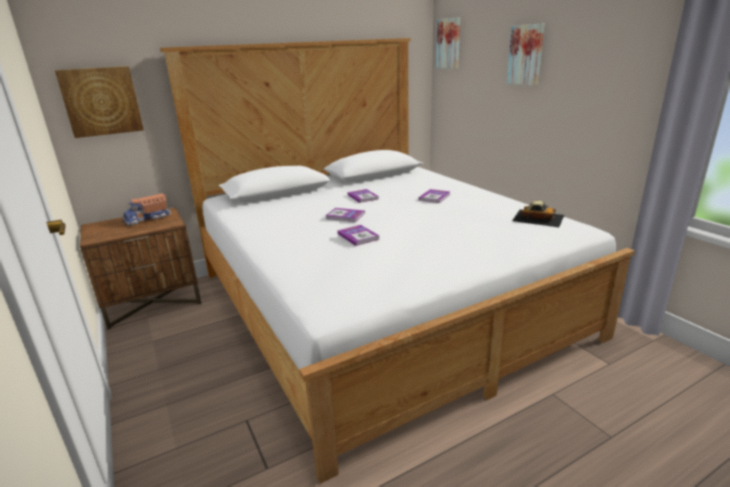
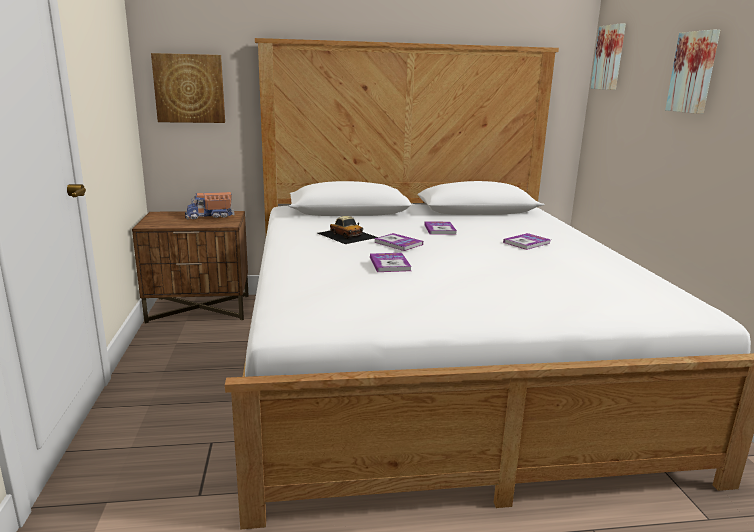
camera: 20 degrees right, 5 degrees down
(538, 217) = (645, 287): toy car -> toy car (347, 235)

